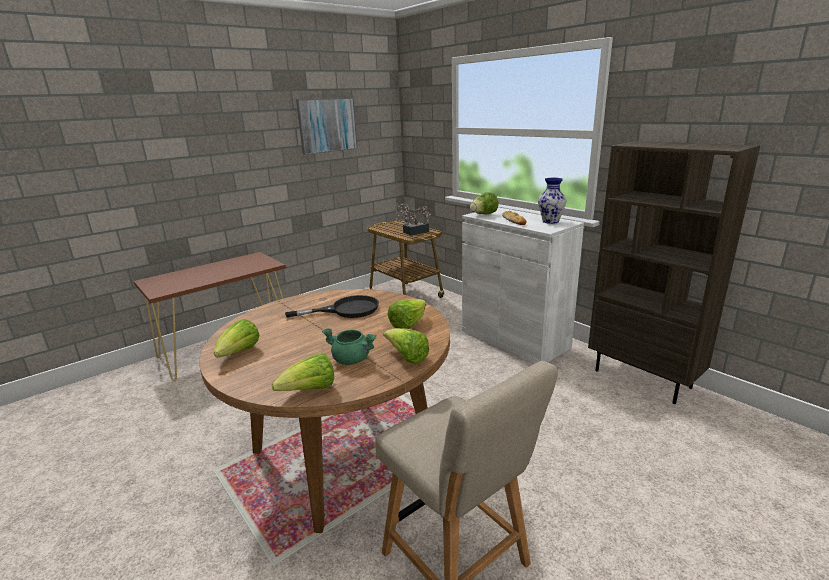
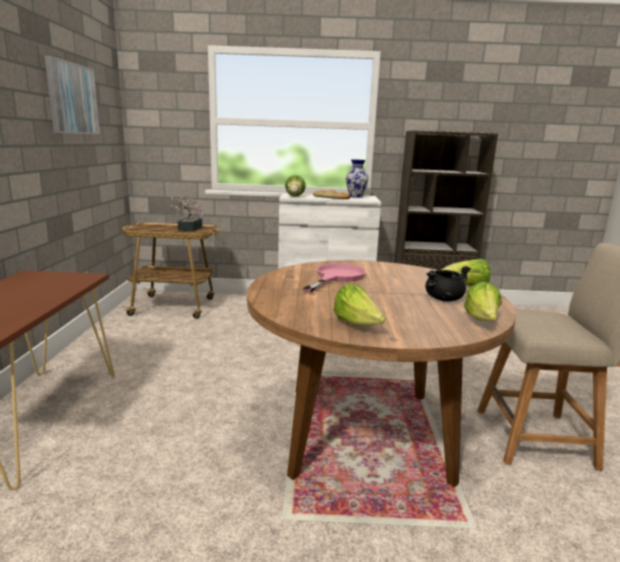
camera: 50 degrees left, 5 degrees down
(346, 310) = (336, 277): black frying pan -> pink frying pan
(352, 359) = (443, 299): green cooking pot -> black cooking pot
(408, 324) = (406, 273): lettuce -> none

